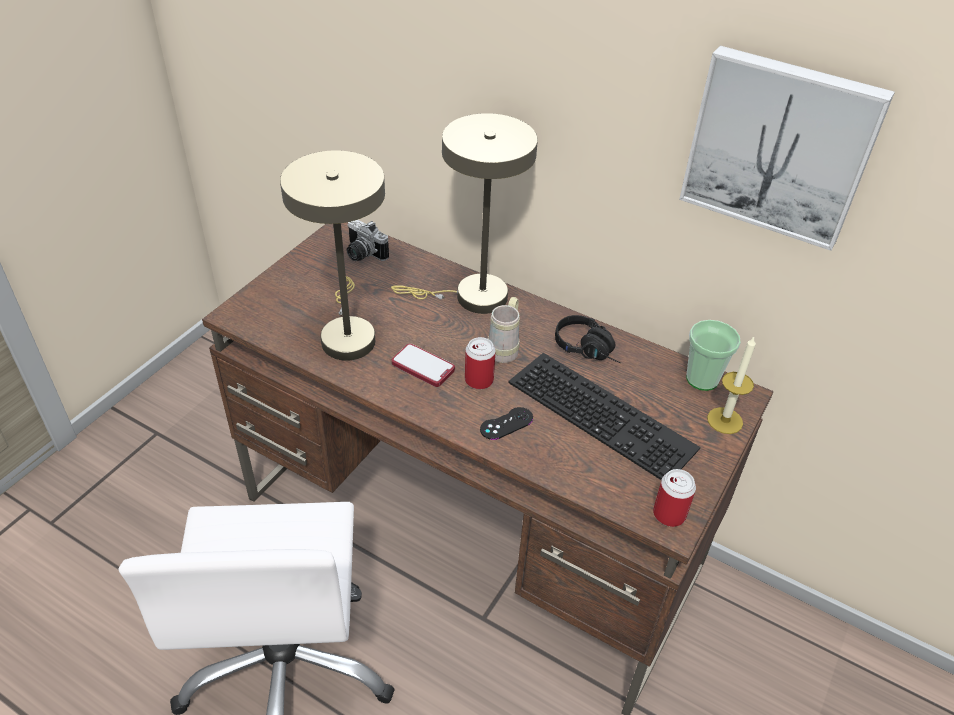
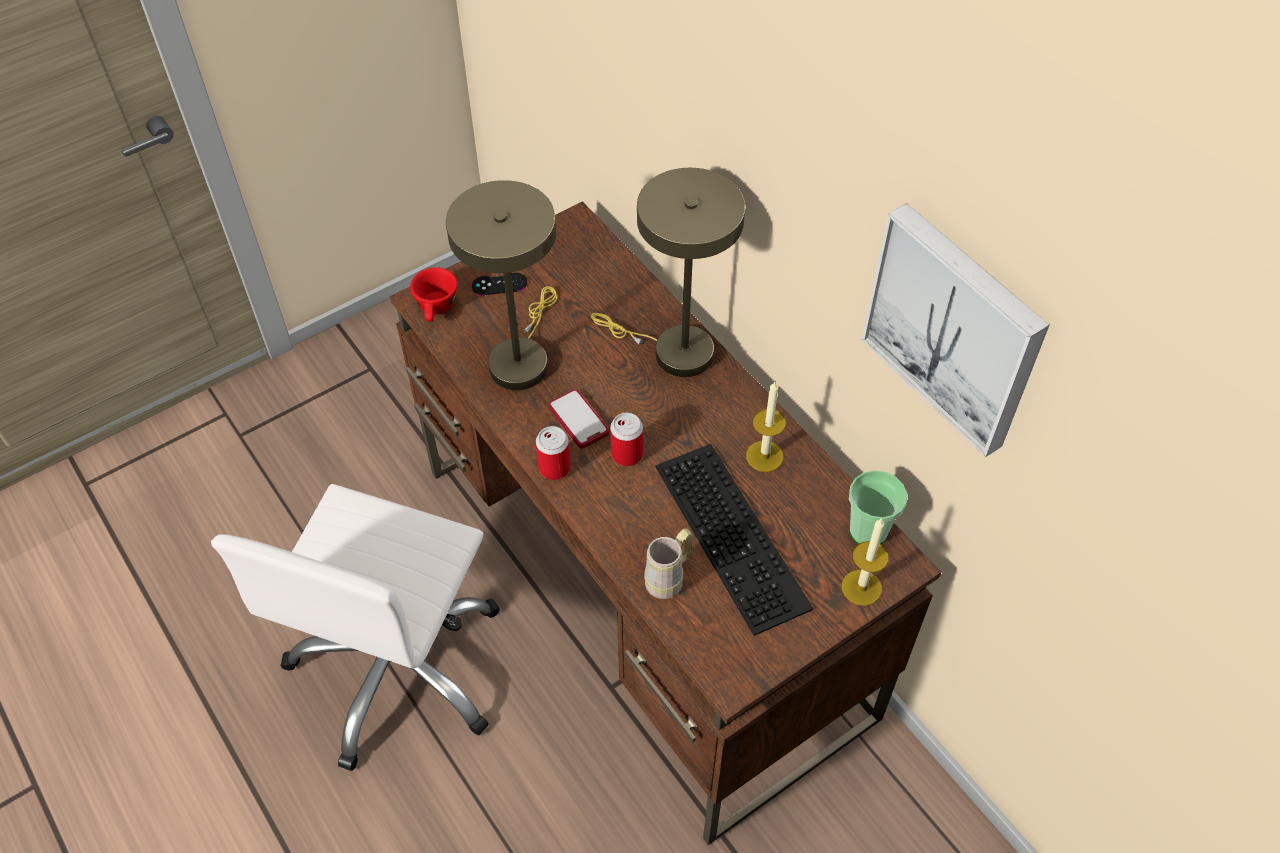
camera: 25 degrees right, 10 degrees up
(251, 318) = (437, 309): none -> red cup
(362, 254) = (584, 261): camera -> none
(505, 348) = (674, 425): beige mug -> beige mug (669, 578)
(506, 423) = (628, 513): black game controller -> black game controller (499, 284)
(590, 350) = (764, 456): black headphones -> candle
(669, 514) = (735, 667): can -> can (554, 468)

